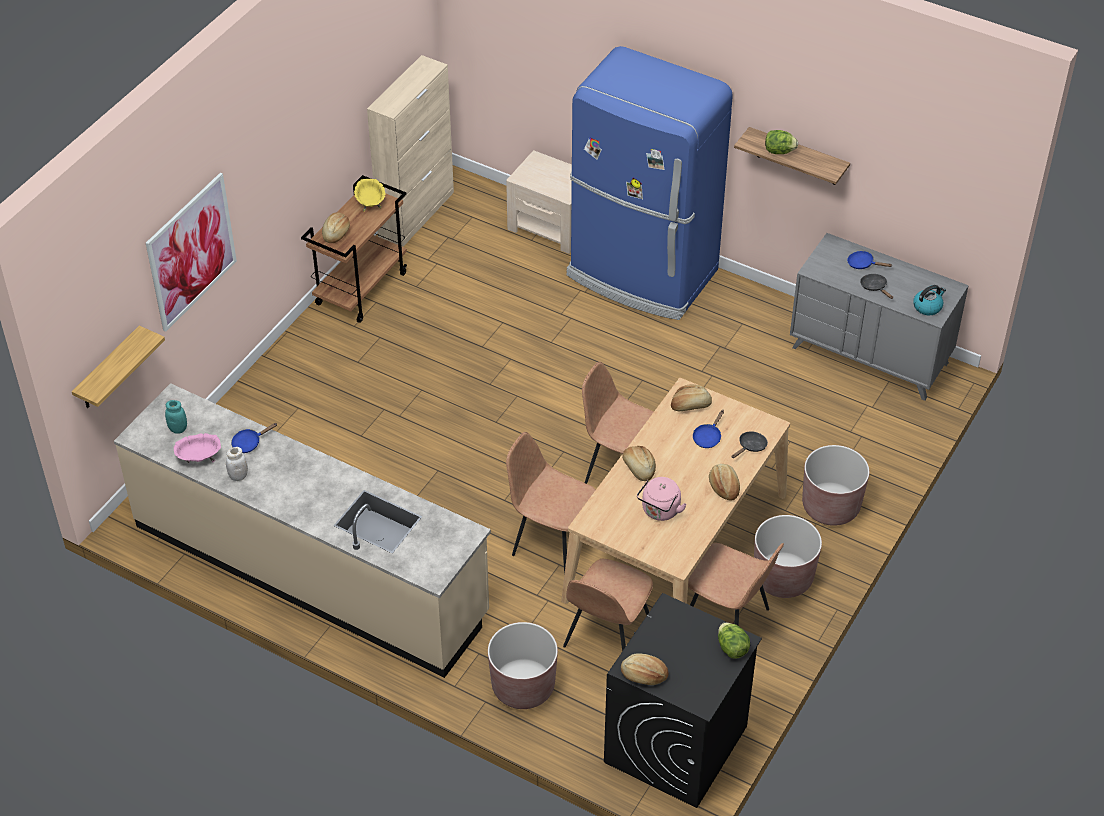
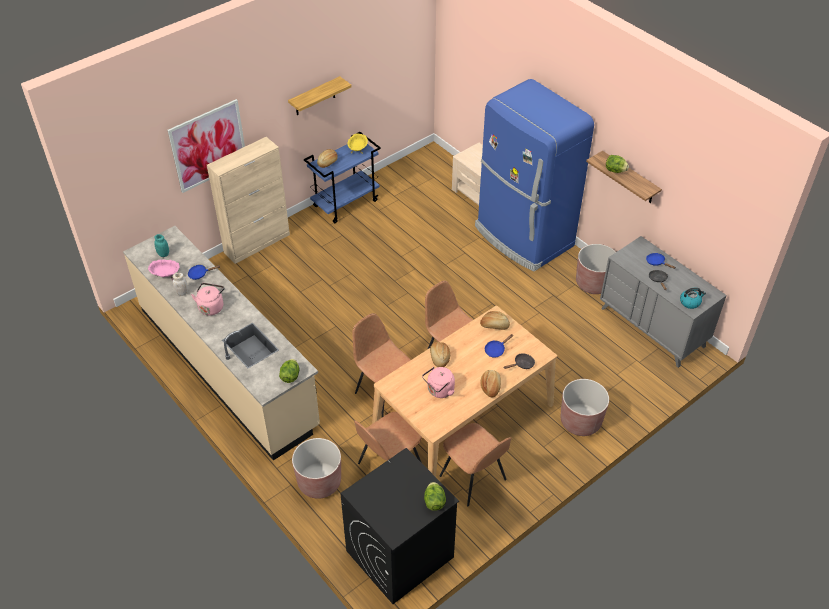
camera: 20 degrees right, 0 degrees up
(108, 370) = (132, 206): shelf -> shelf (315, 97)
(292, 484) = (211, 306): none -> pink kettle
(361, 288) = (346, 203): brown cart -> blue cart
(416, 214) = (401, 167): beige cabinet -> beige cabinet (257, 243)
(457, 547) = (290, 376): none -> lettuce
(644, 675) = (364, 502): bread -> none
(783, 577) = (525, 460): brown planter -> brown planter (593, 283)

